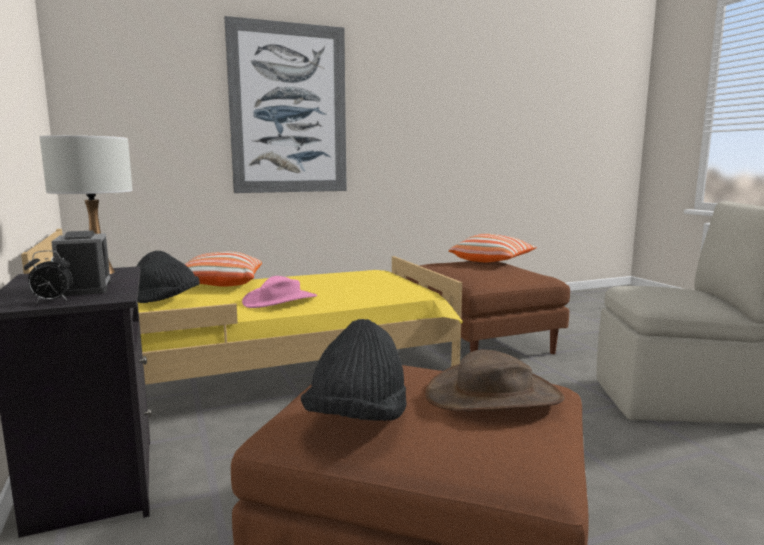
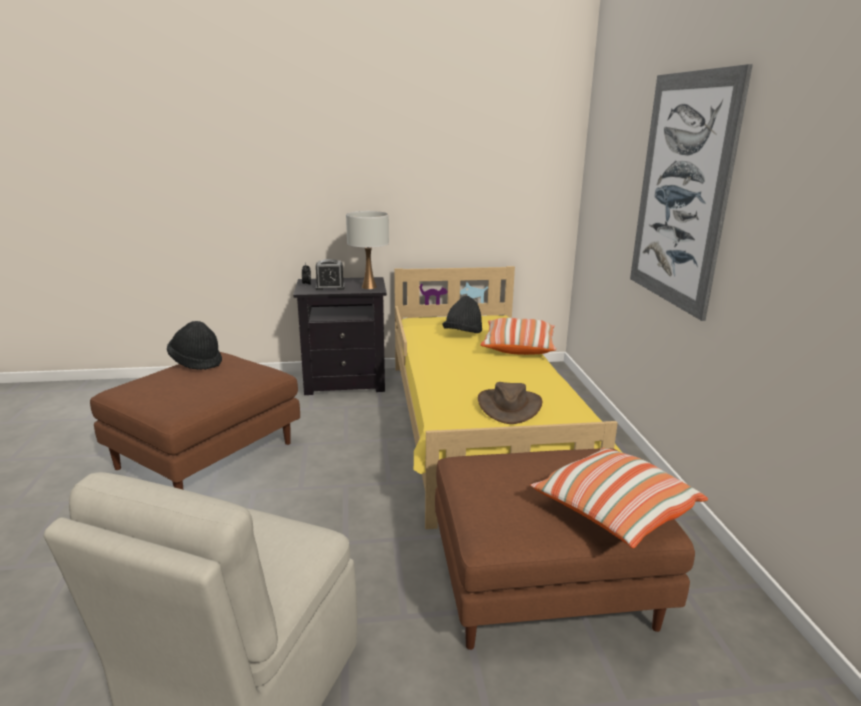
camera: 105 degrees right, 10 degrees up
(280, 300) = (446, 365): pink hat -> none
(493, 396) = (176, 391): brown hat -> brown hat (509, 406)

